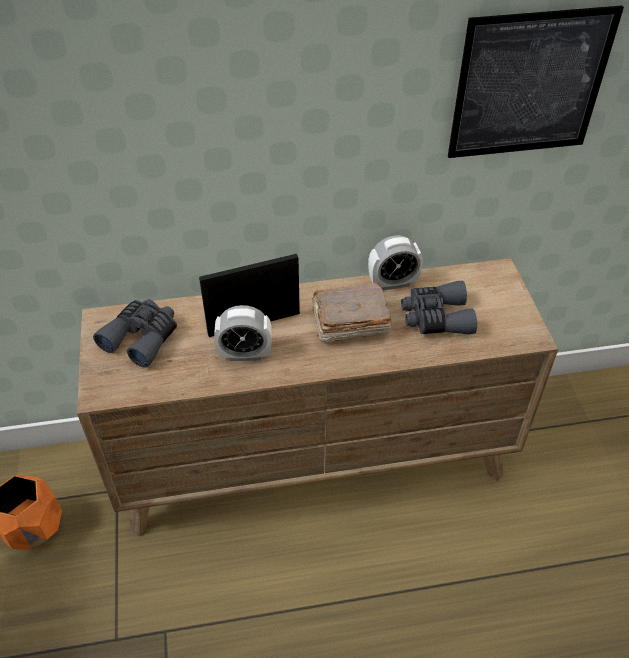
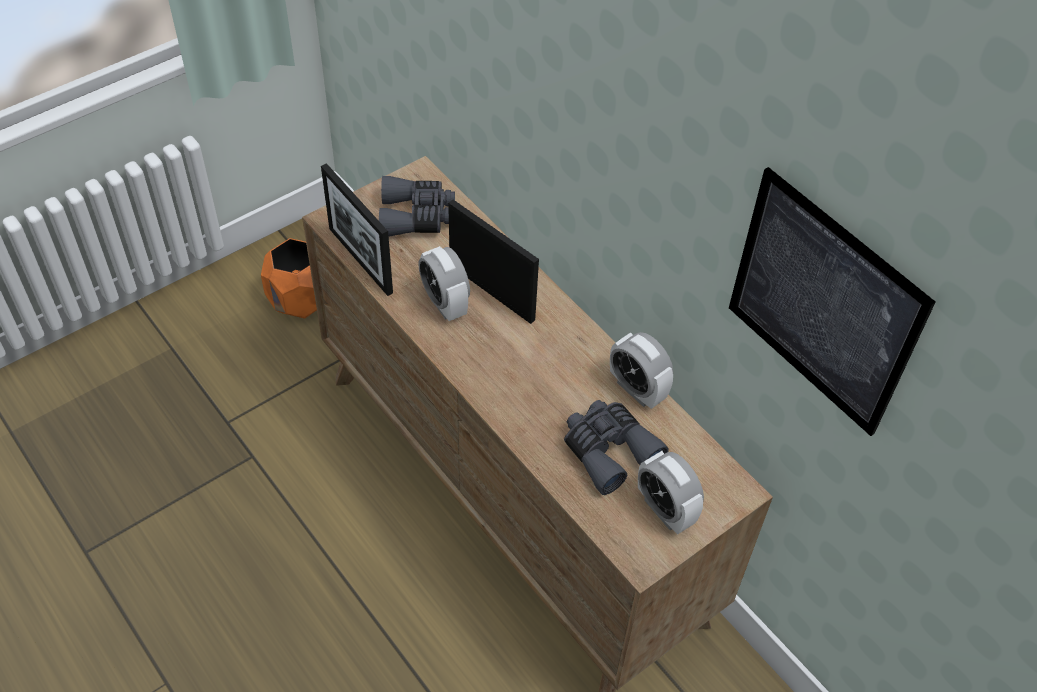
camera: 60 degrees right, 5 degrees up
(159, 390) = (360, 260): none -> picture frame
(349, 323) = (545, 372): brown book -> none
(498, 310) = (665, 510): none -> alarm clock

